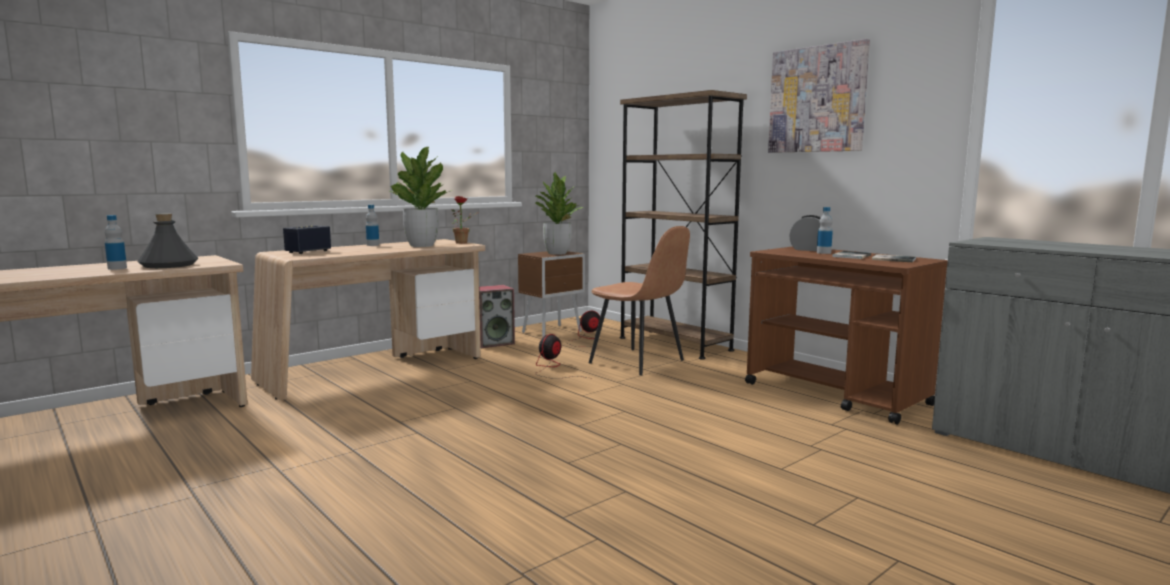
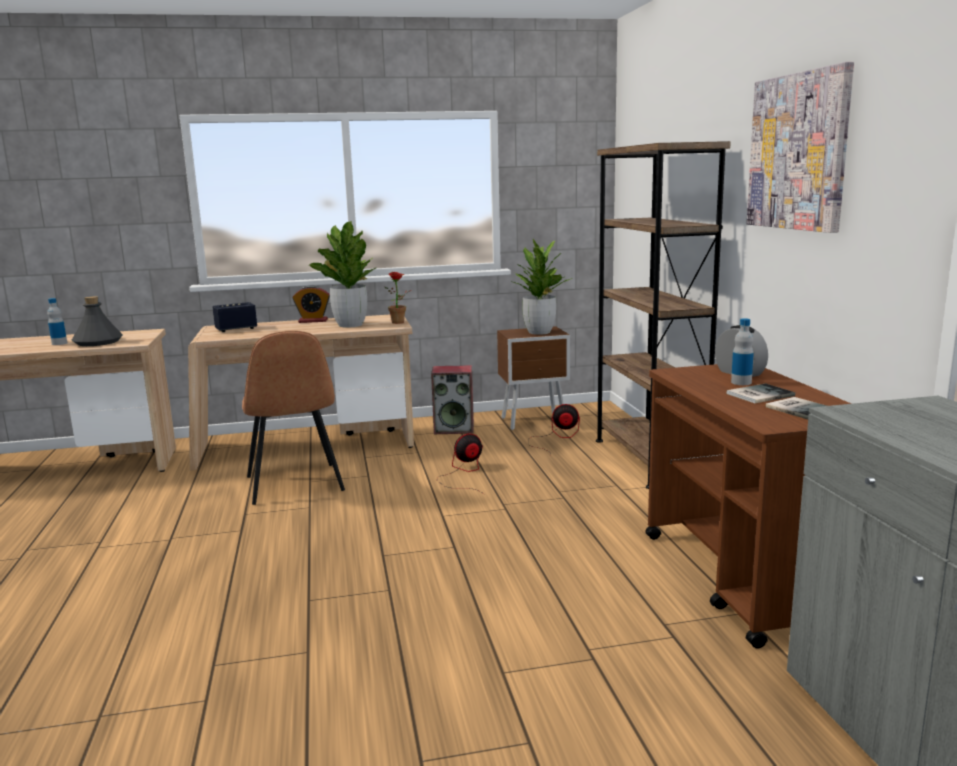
camera: 30 degrees right, 5 degrees up
(373, 245) = (313, 321): bottle -> alarm clock
(638, 362) = (566, 480): brown chair -> brown chair (294, 485)

